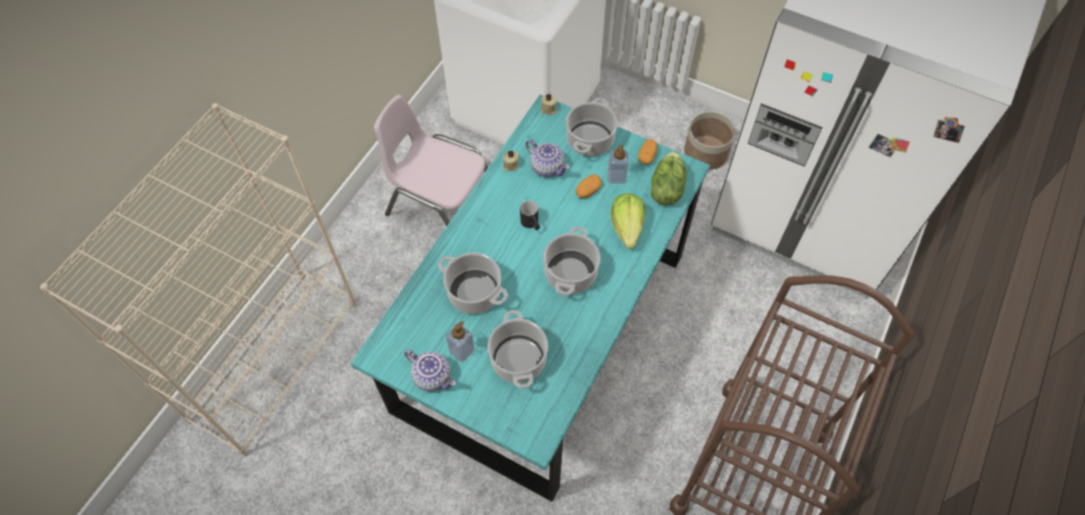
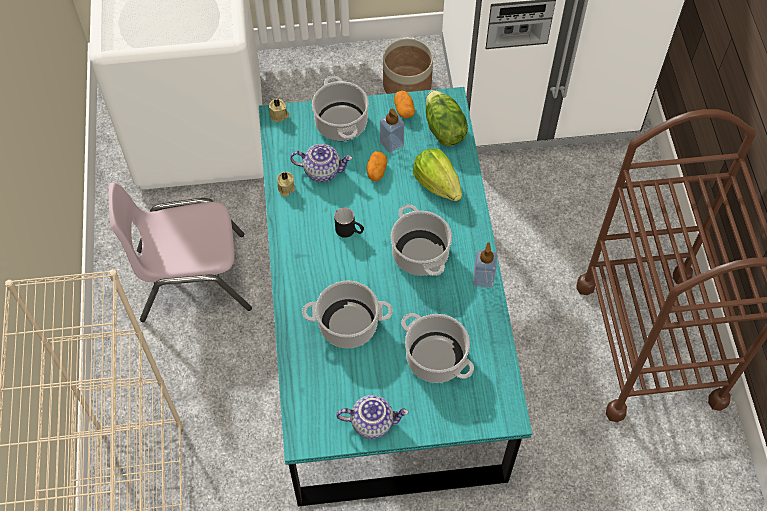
camera: 35 degrees left, 0 degrees up
(462, 350) = (379, 382): soap dispenser -> soap dispenser (483, 278)

